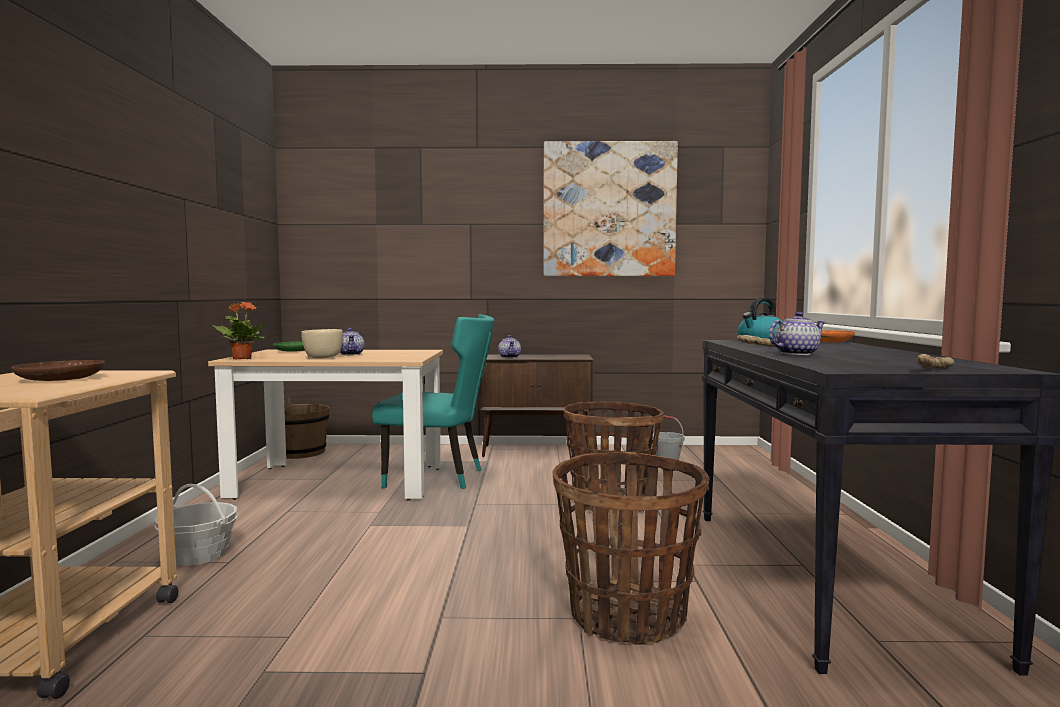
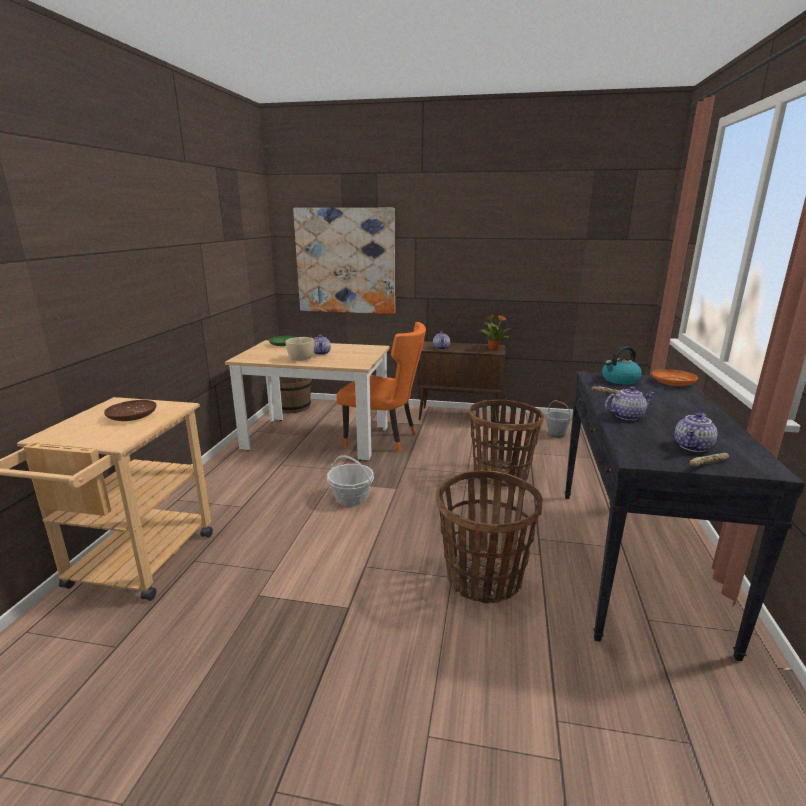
camera: 10 degrees right, 15 degrees up
(198, 555) = (225, 499): basket -> basket (351, 497)
(241, 358) = (246, 358): potted plant -> potted plant (493, 348)
(439, 477) = (384, 439): turquoise chair -> orange chair
(609, 210) = (529, 226): picture -> picture (345, 261)
(901, 363) = (693, 447): none -> teapot

